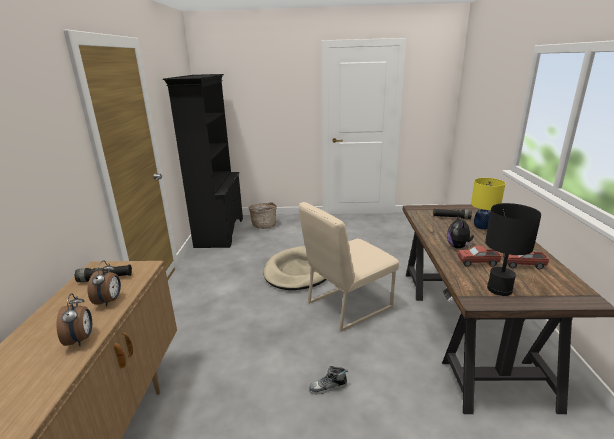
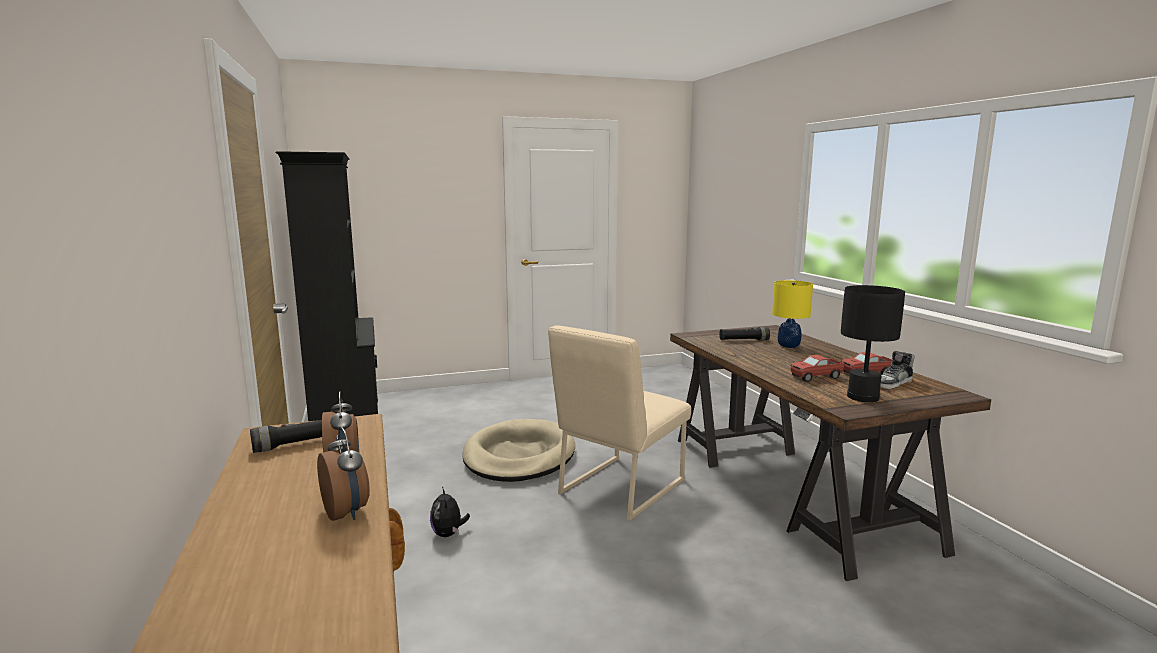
camera: 20 degrees left, 10 degrees down
(264, 225) = (421, 404): basket -> none
(328, 387) = (656, 589): shoe -> shoe (893, 383)
(458, 247) = (780, 366): plush toy -> plush toy (448, 534)

